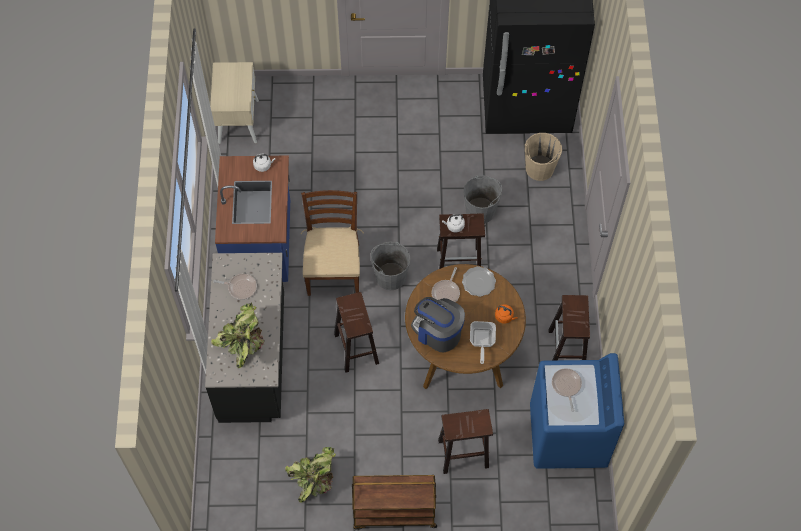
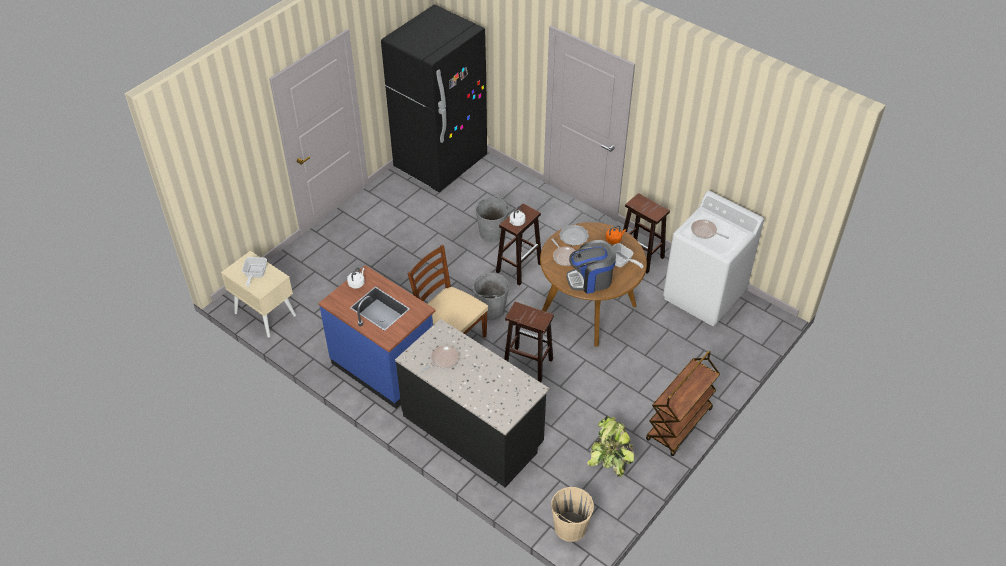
camera: 50 degrees left, 15 degrees down
(231, 87) = (255, 274): none -> frying pan
(243, 343) = (492, 387): potted plant -> none
(462, 454) = (667, 358): brown stool -> none
(539, 168) = (493, 186): beige bucket -> beige bucket (570, 527)
(568, 436) = (704, 295): blue washing machine -> white washing machine

